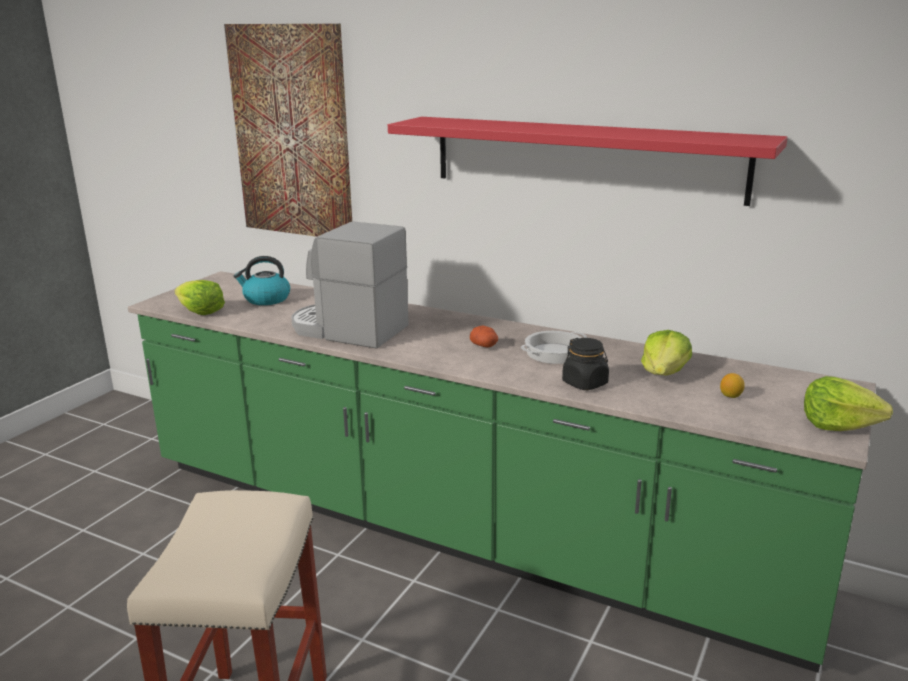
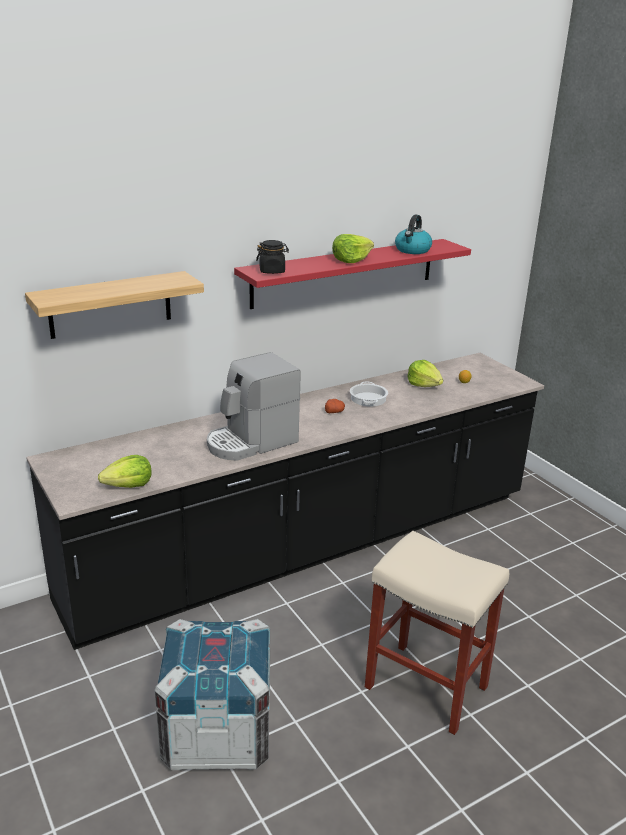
camera: 60 degrees left, 5 degrees up
(99, 590) = (217, 732): none -> crate
(266, 299) = (140, 454): kettle -> kettle (412, 250)
(292, 133) = (110, 305): picture -> shelf
(456, 530) = (308, 548): green counter -> black counter
(585, 383) = (416, 405): black jar -> black jar (272, 271)
(838, 424) = (510, 375): lettuce -> lettuce (351, 260)

